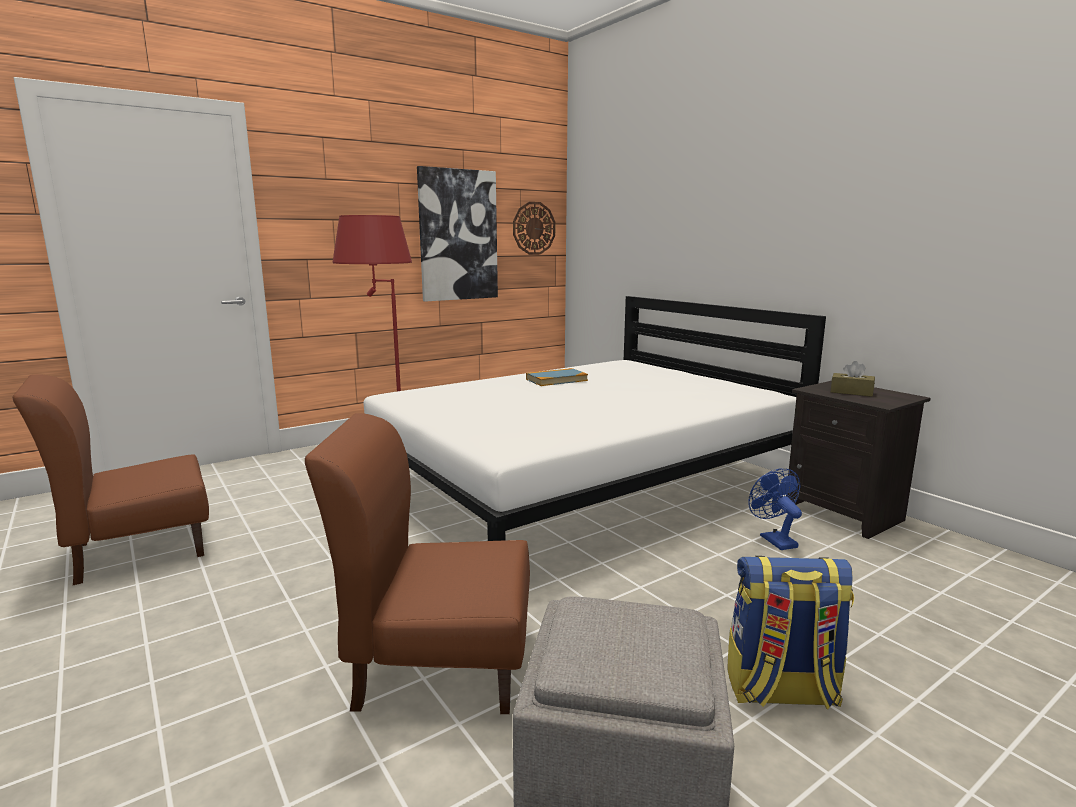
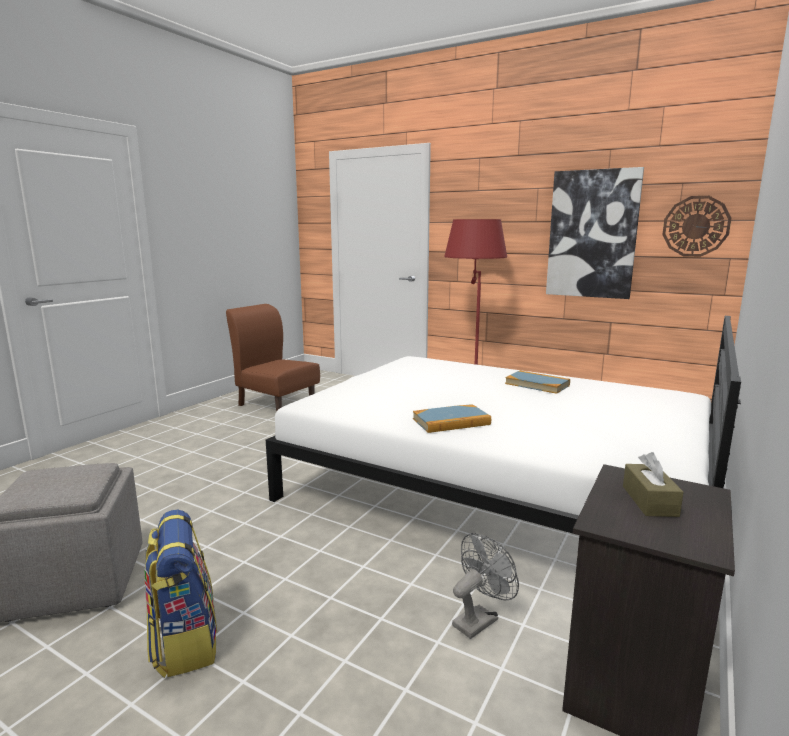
camera: 65 degrees right, 0 degrees up
(439, 665) = (193, 500): brown chair -> none
(631, 415) = (451, 422): none -> book
(774, 539) = (479, 619): blue fan -> grey fan

